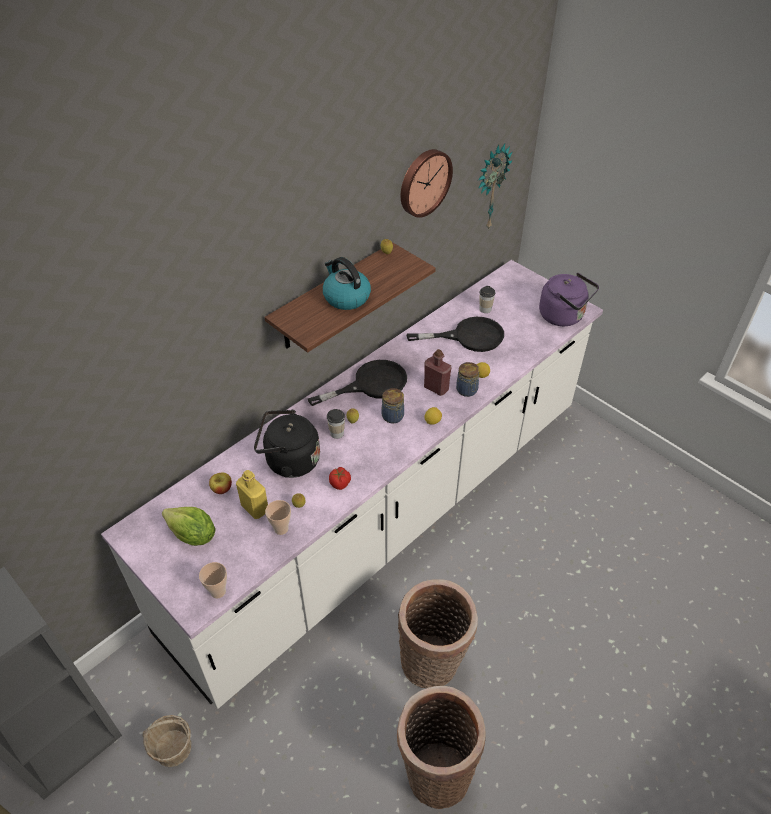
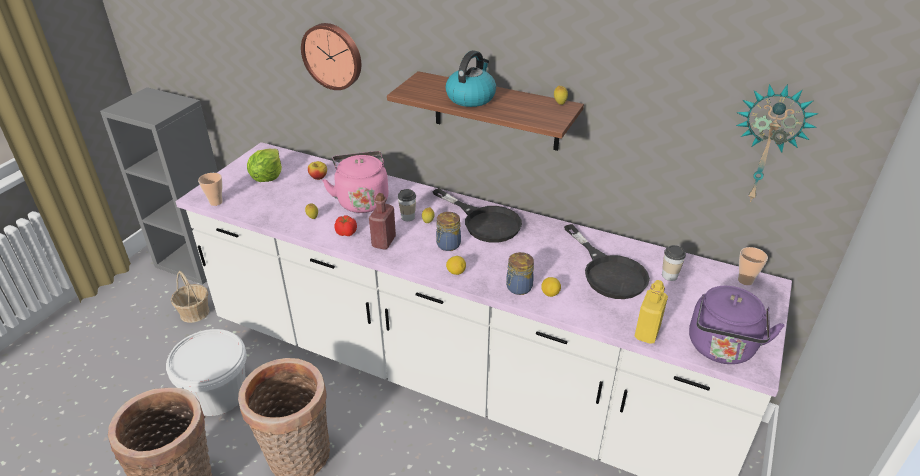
camera: 70 degrees right, 10 degrees down
(255, 508) = (303, 197): yellow bottle -> yellow bottle (647, 333)
(281, 529) = (285, 215): cup -> cup (745, 280)
(289, 461) = (362, 200): black kettle -> pink kettle
(321, 730) = (217, 394): none -> white bucket
(423, 182) = (642, 58): wall clock -> wall clock (333, 55)
(436, 388) = (507, 264): red bottle -> red bottle (384, 242)

